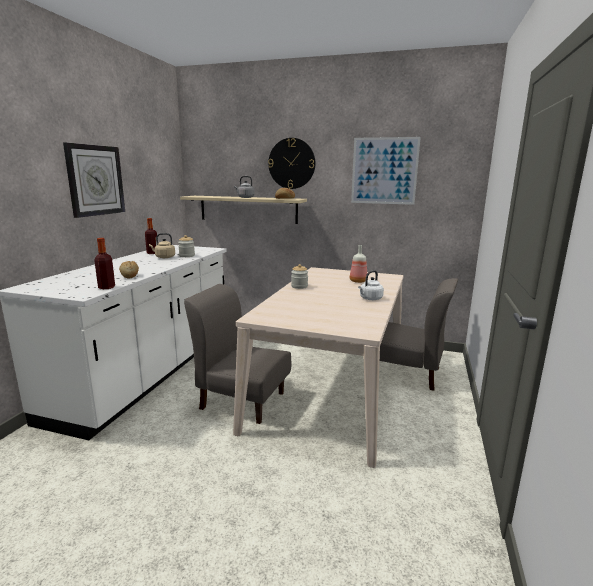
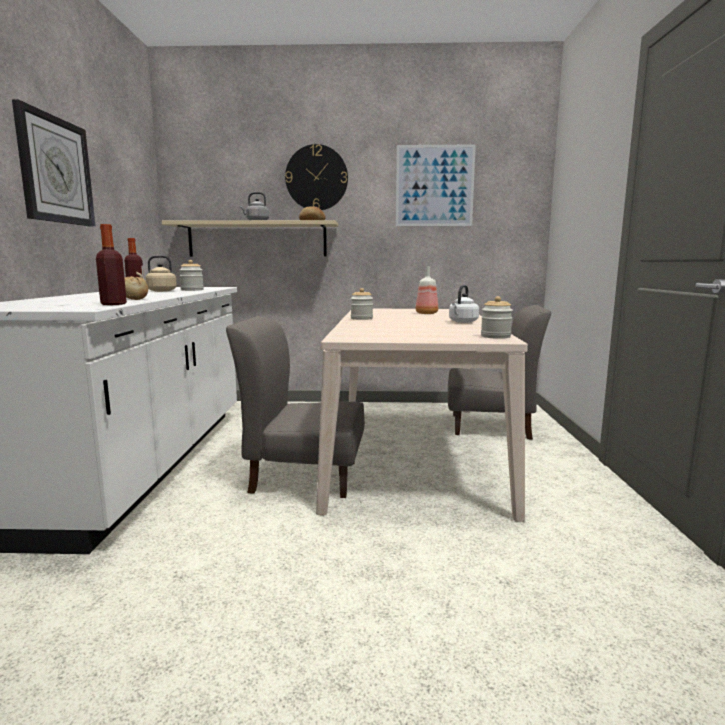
camera: 15 degrees left, 5 degrees down
(367, 326) = (495, 336): none -> jar

